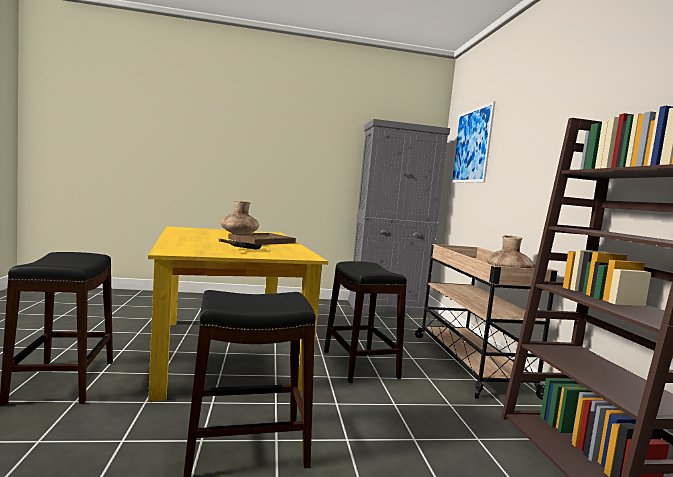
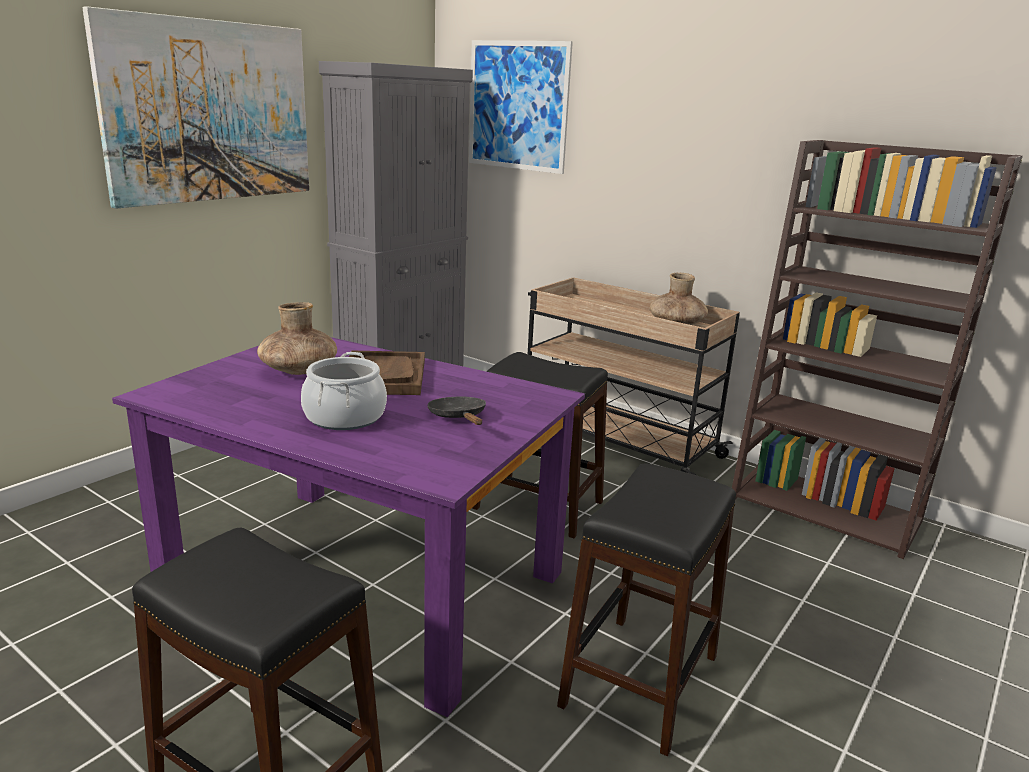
camera: 45 degrees left, 15 degrees up
(206, 240) = (344, 417): none -> cooking pot
(227, 350) = (367, 579): yellow dining table -> purple dining table
(301, 142) = (210, 112): none -> picture

